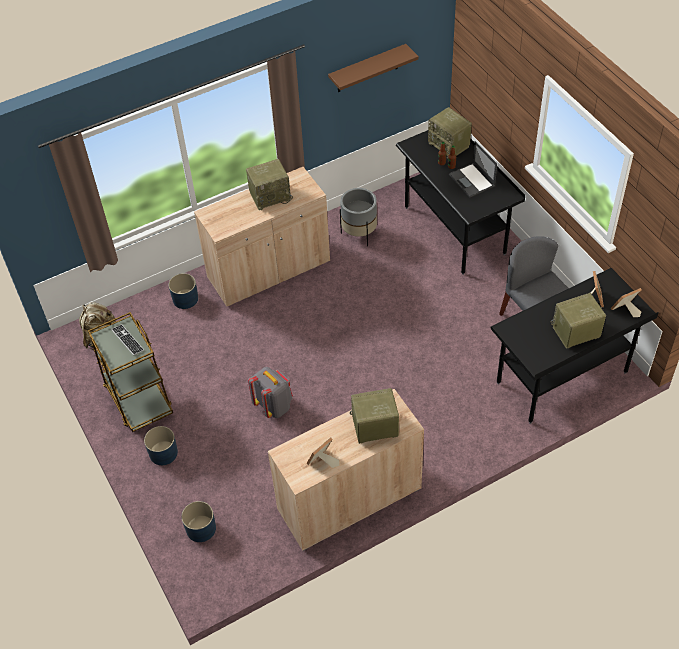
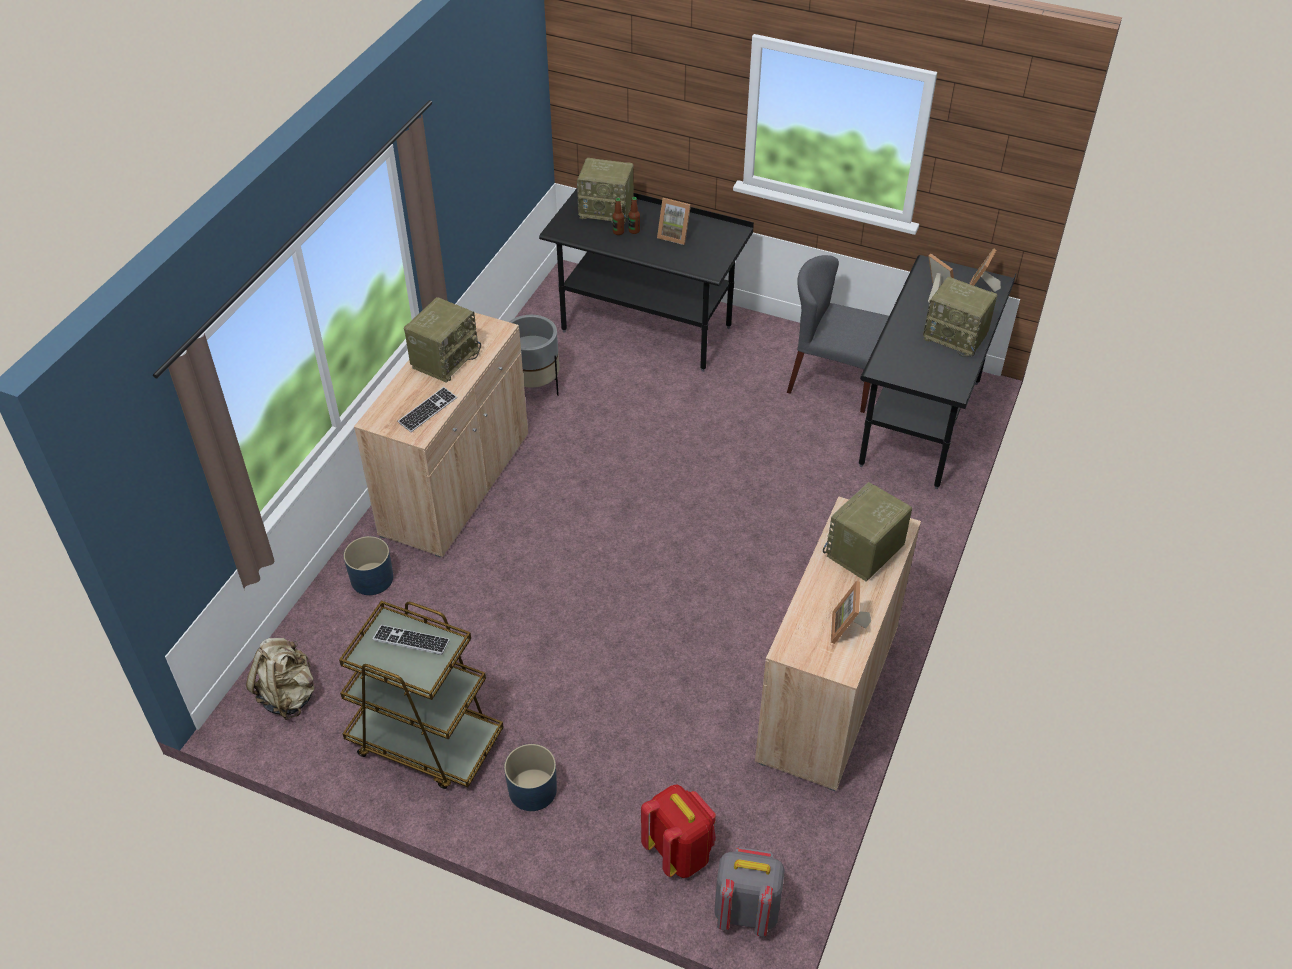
camera: 40 degrees left, 5 degrees down
(201, 528) = (679, 852): blue planter -> red backpack
(235, 221) = (427, 411): none -> keyboard
(274, 406) = (624, 641): grey backpack -> grey backpack (745, 911)
(367, 69) = (481, 133): brown shelf -> none
(472, 180) = (674, 235): laptop -> picture frame
(575, 333) = (956, 336): radio -> radio turned 90 degrees counterclockwise

